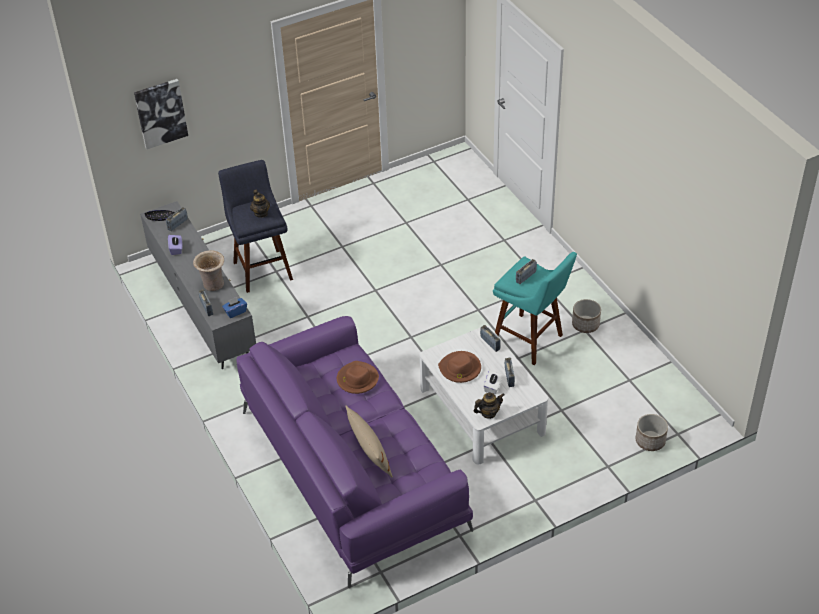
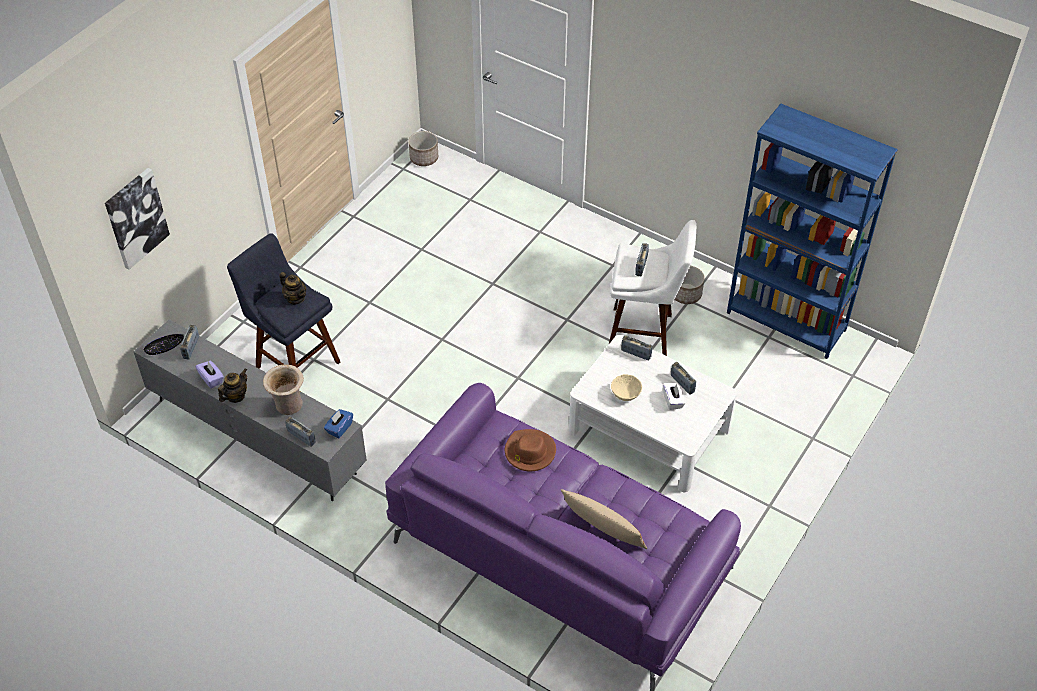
camera: 30 degrees left, 5 degrees up
(460, 369) = (625, 395): brown hat -> beige bowl
(488, 413) = (690, 432): teapot -> teapot (235, 396)
(531, 341) = (645, 333): turquoise stool -> white stool
(650, 441) = (833, 394): planter -> planter (424, 158)
(653, 374) = (786, 321): none -> blue bookcase

